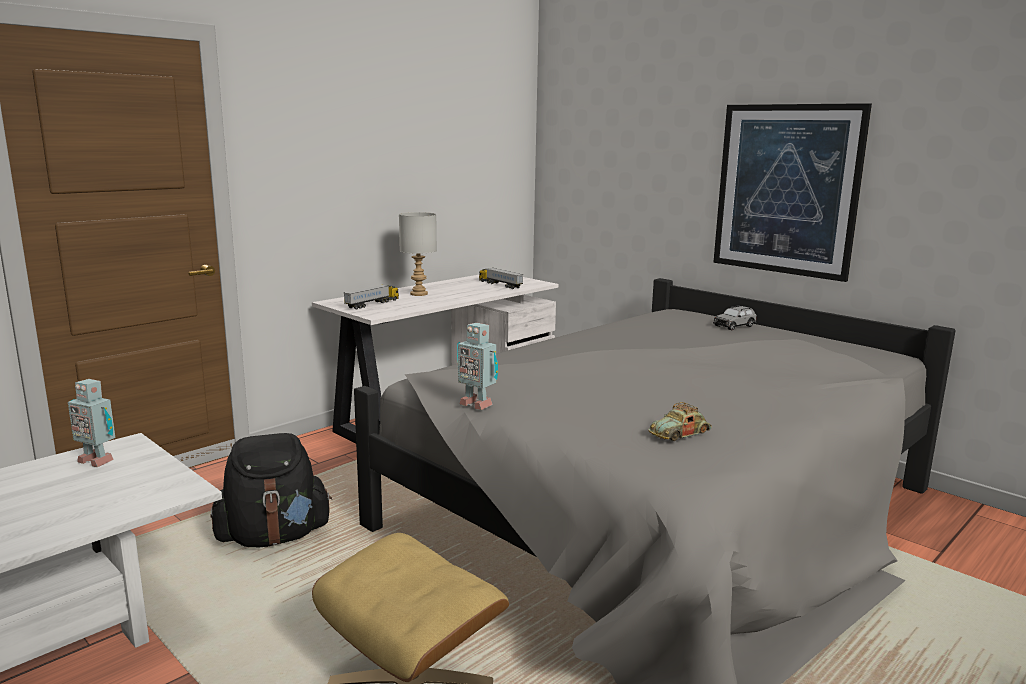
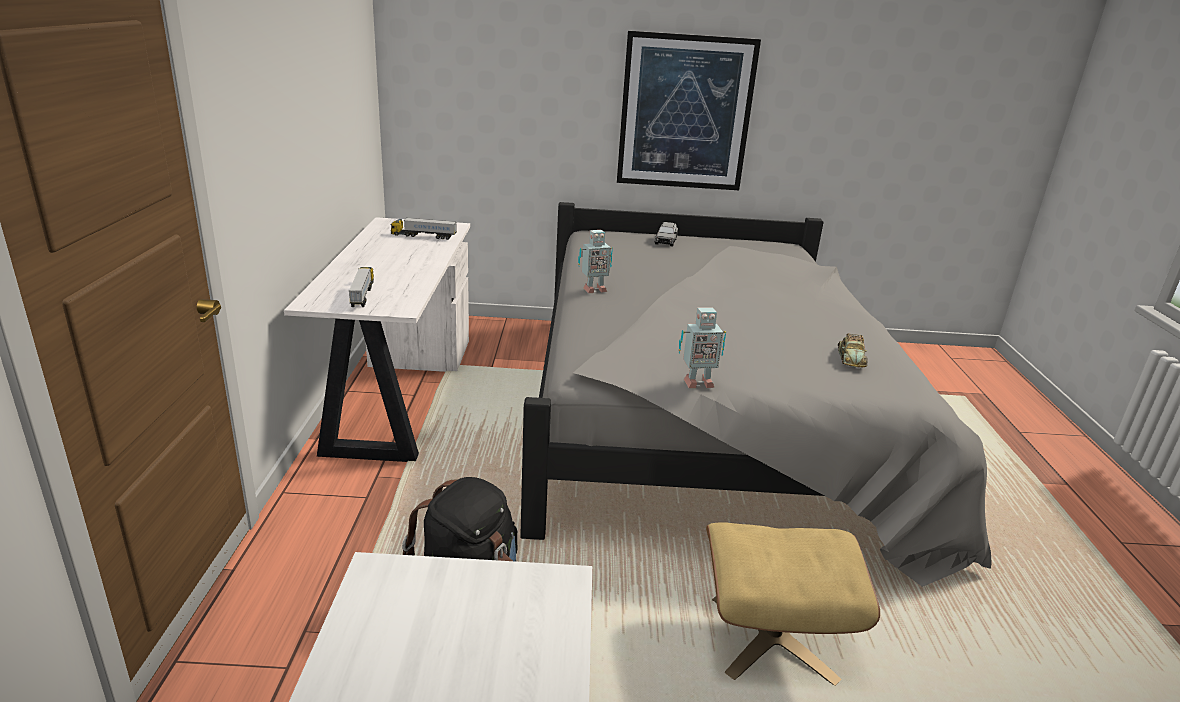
camera: 45 degrees left, 10 degrees up
(97, 460) = (393, 607): toy robot -> toy robot (593, 289)
(419, 294) = (376, 267): grey table lamp -> none

